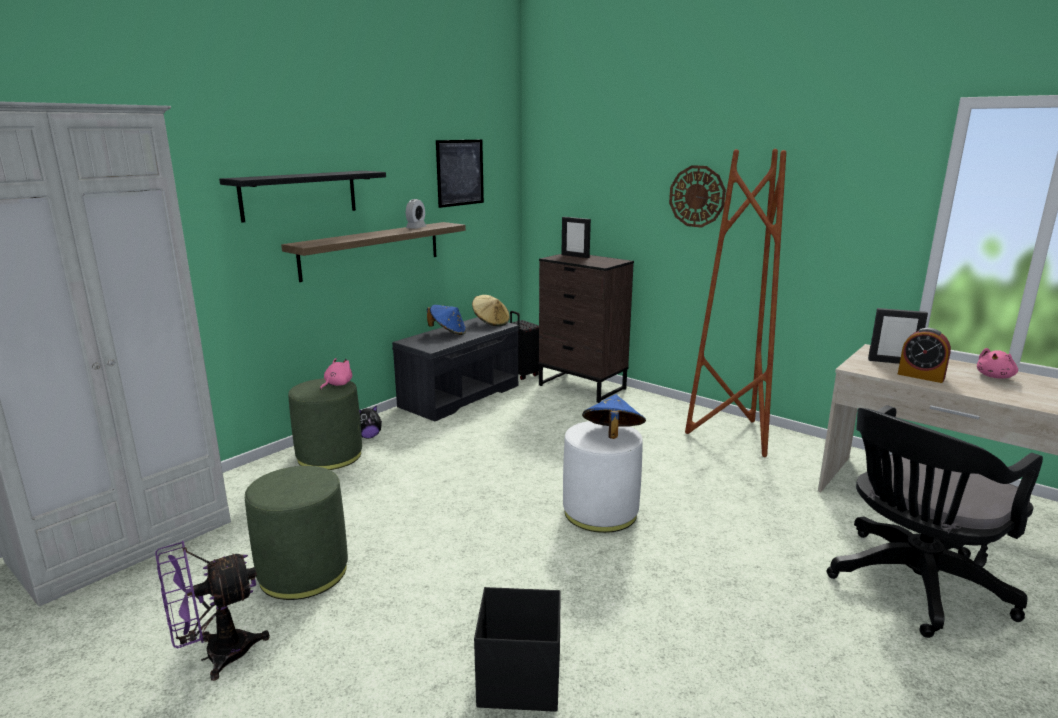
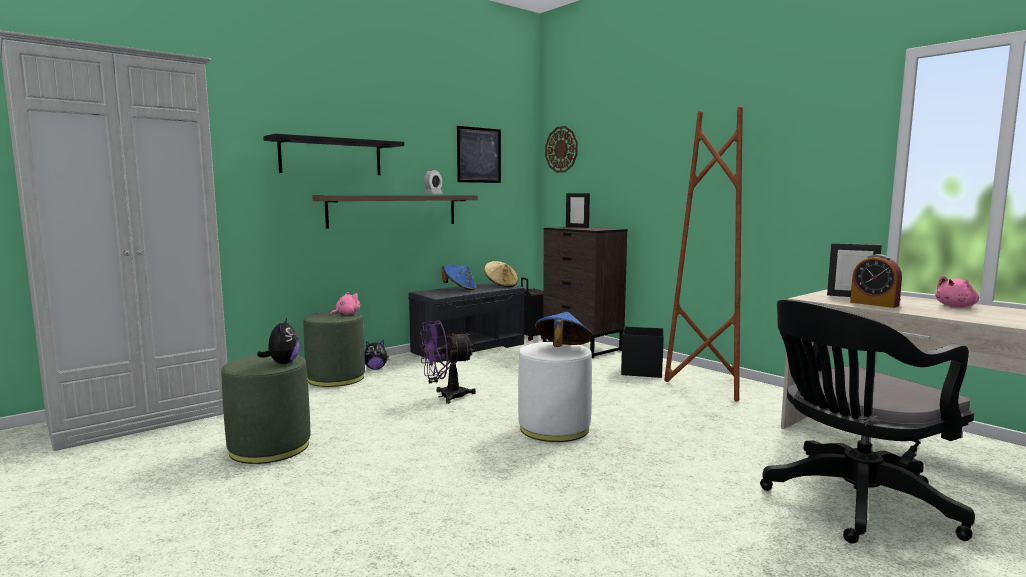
camera: 10 degrees right, 10 degrees down
(215, 656) = (166, 493): purple fan -> purple fan (446, 396)
(315, 485) = (282, 363): none -> plush toy
(518, 680) = (413, 533): black storage box -> black storage box (641, 371)
(697, 196) = (680, 166): wall clock -> wall clock (561, 149)

